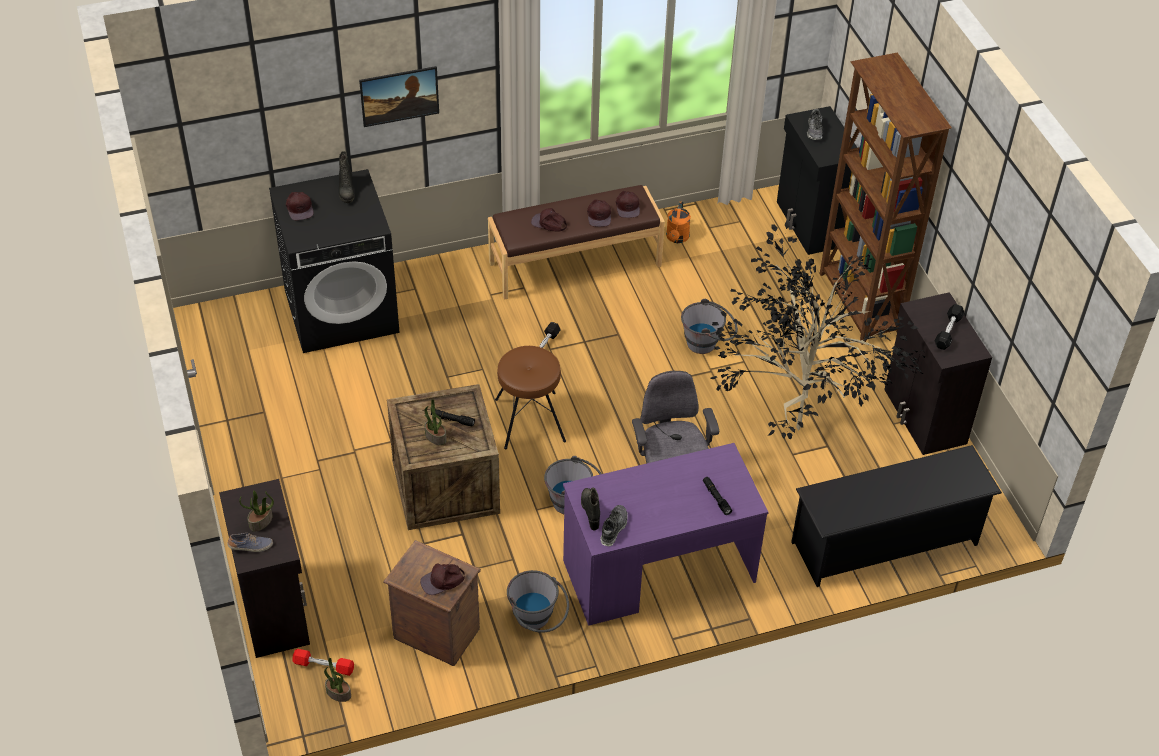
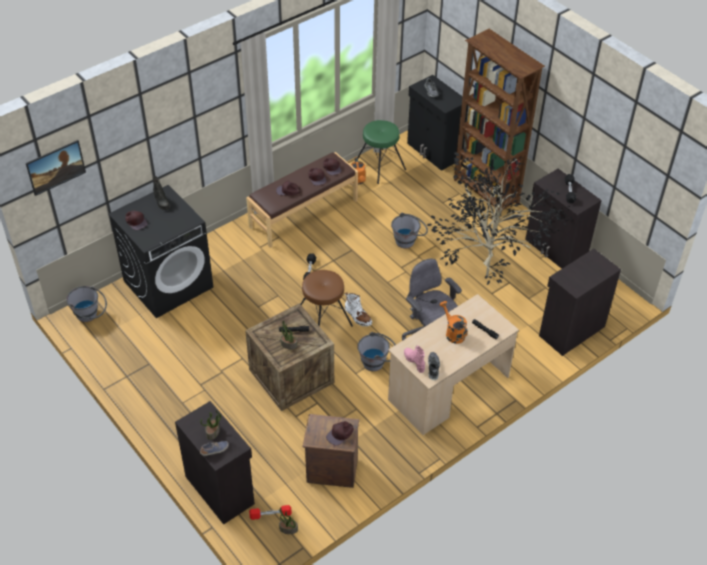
camera: 20 degrees left, 0 degrees up
(400, 107) = (184, 138): picture -> picture (58, 175)
(537, 621) = (390, 442): grey bucket -> grey bucket (90, 316)
(579, 430) = (357, 316): none -> white boot
(591, 511) = (414, 361): black boot -> pink boot
(658, 571) = (448, 388): purple desk -> beige desk
(668, 487) = (453, 333): none -> orange watering can
(719, 225) = (379, 166): none -> green stool
(885, 543) = (570, 330): black shoe rack -> black cabinet

